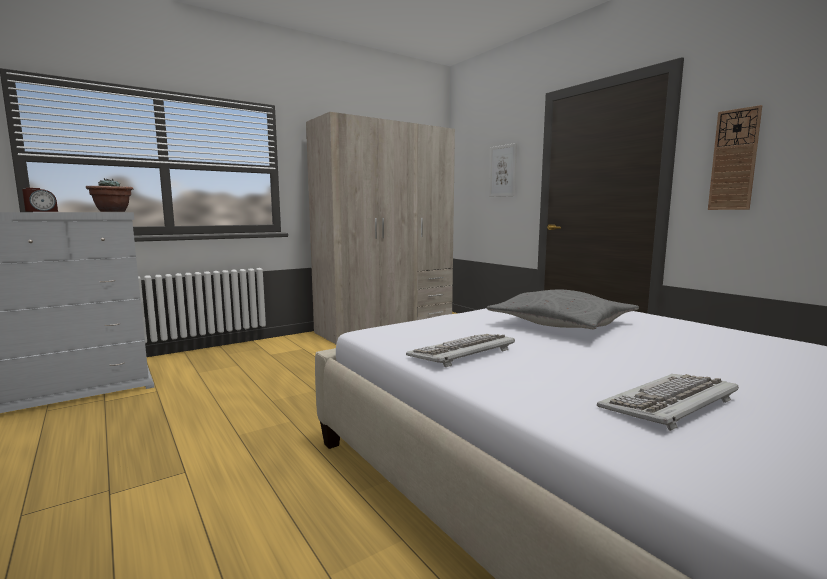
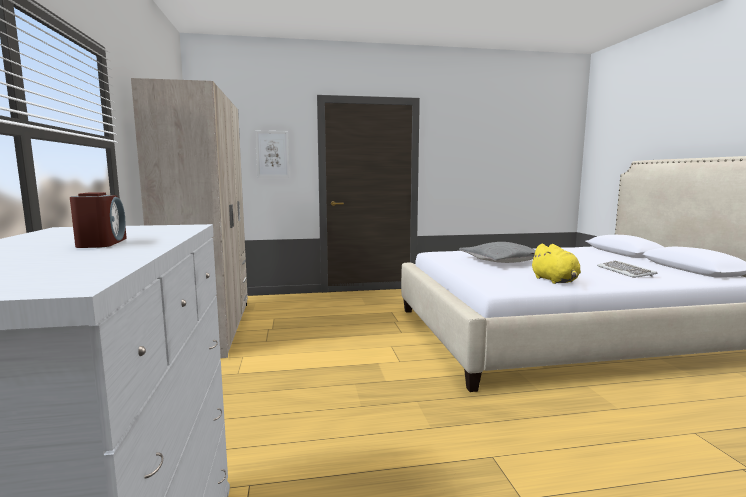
camera: 65 degrees left, 0 degrees up
(113, 211) = (176, 227): potted plant -> none
(462, 353) = (555, 281): keyboard -> yellow plush toy
(734, 160) = (449, 162): wall clock -> none

